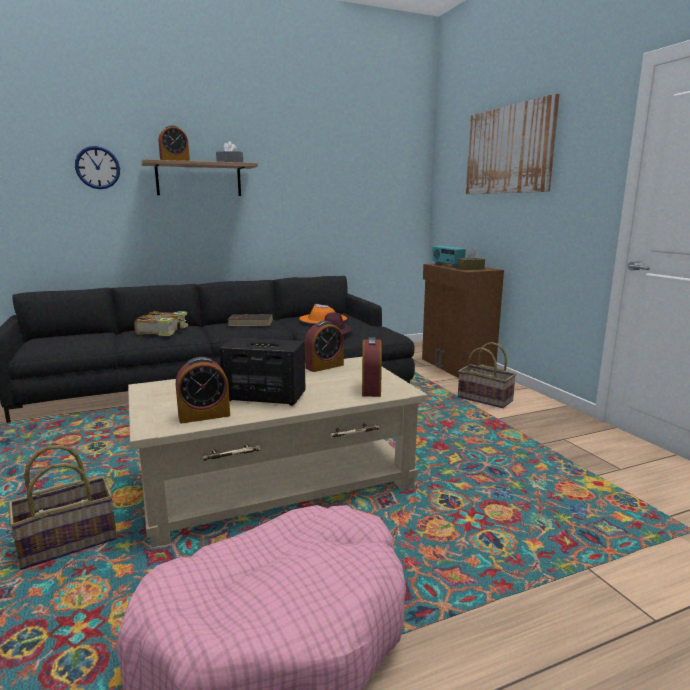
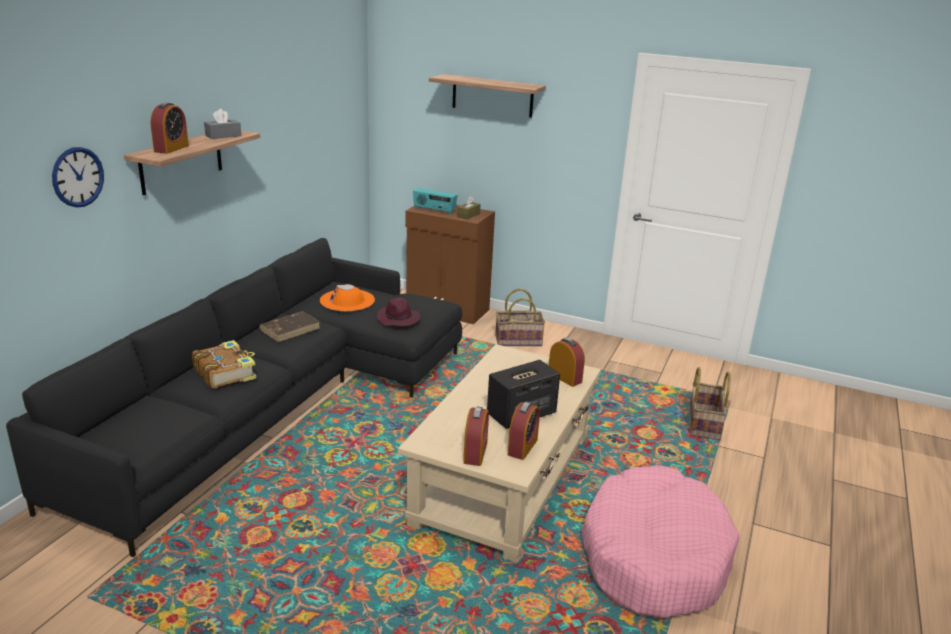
camera: 45 degrees left, 10 degrees up
(68, 542) = (456, 593): basket -> basket (702, 424)
(324, 366) = (494, 367): alarm clock -> alarm clock (475, 453)
(508, 150) = (492, 96): picture -> shelf

